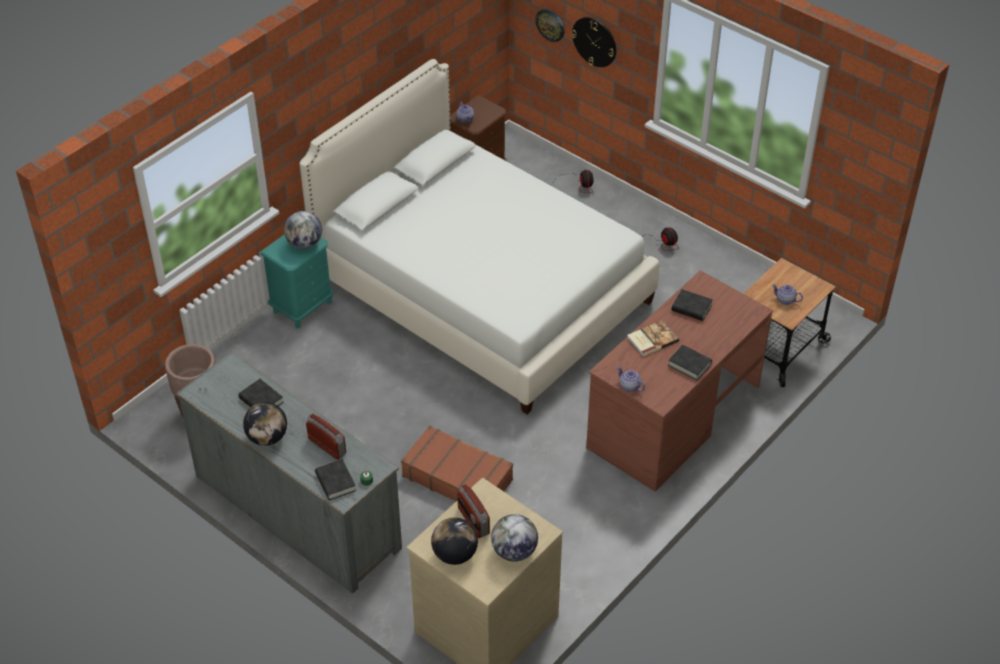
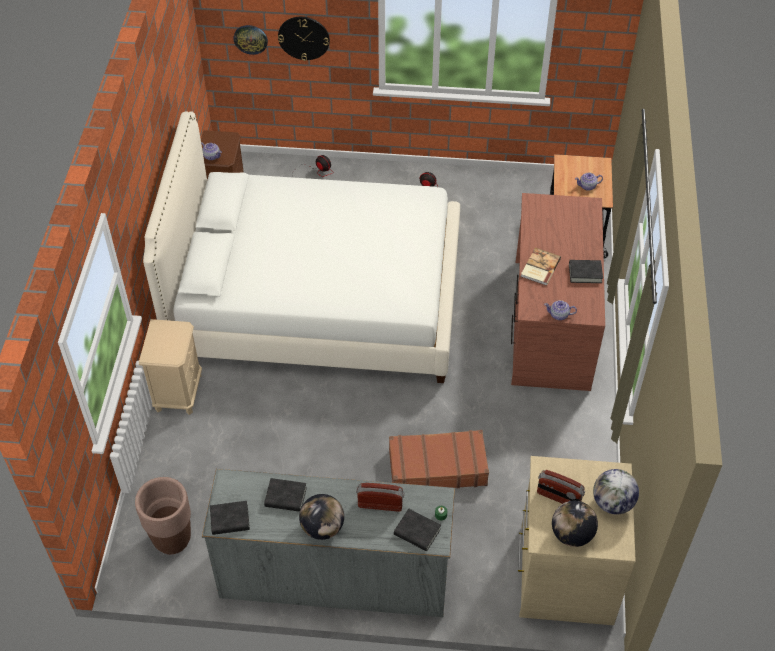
camera: 35 degrees left, 5 degrees up
(302, 306) = (178, 392): turquoise nightstand -> beige nightstand
(304, 243) = (172, 334): globe -> none
(691, 308) = (544, 227): black book -> black book (230, 520)

